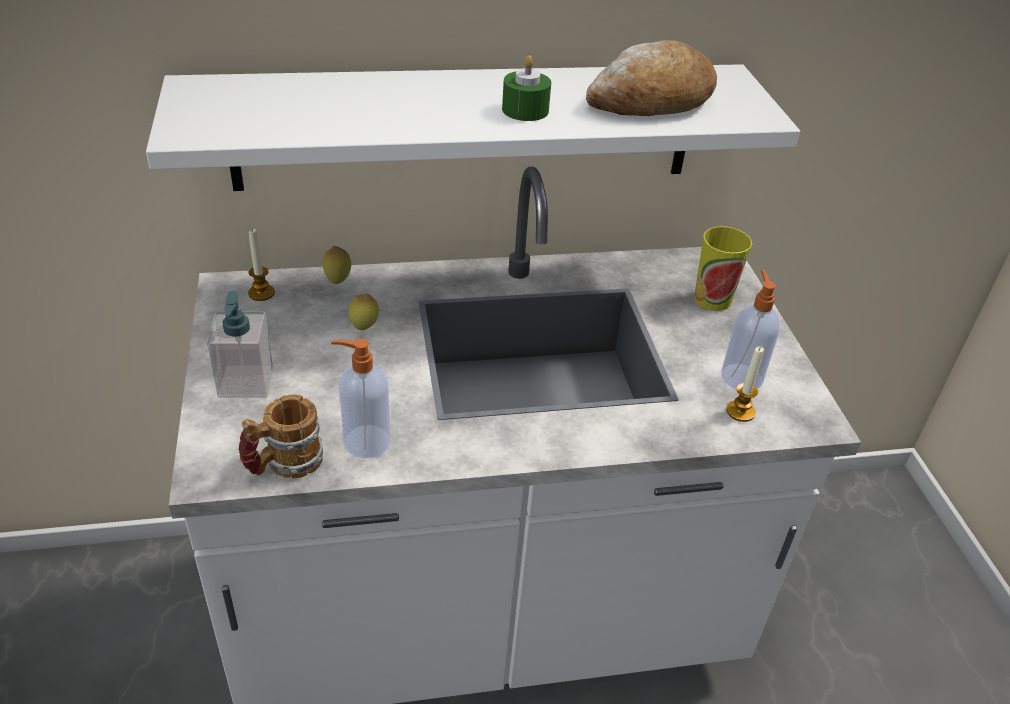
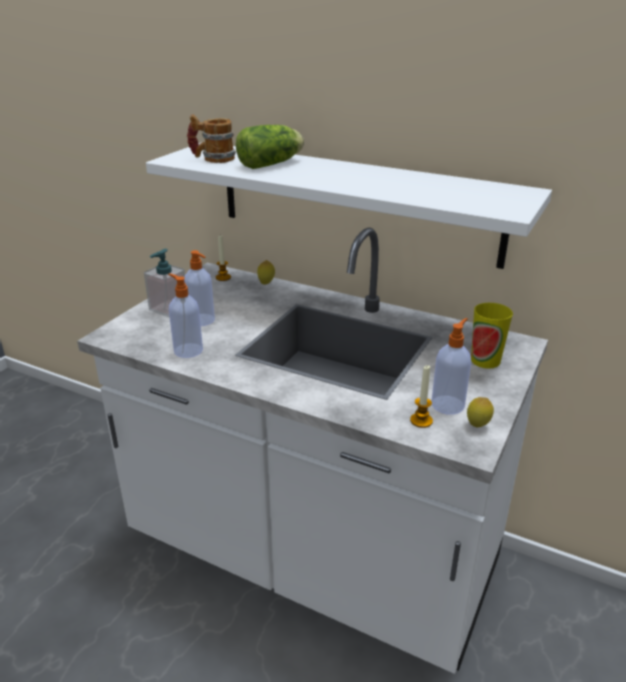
camera: 40 degrees right, 10 degrees down
(284, 464) = (140, 344): mug -> mug (212, 159)
(323, 382) = (202, 320): none -> soap dispenser
(363, 102) = (272, 164): none -> lettuce
(364, 328) = (252, 306): lemon -> lemon (477, 426)
(525, 110) = (354, 181): green candle -> none
(651, 101) = (444, 192): bread -> none

